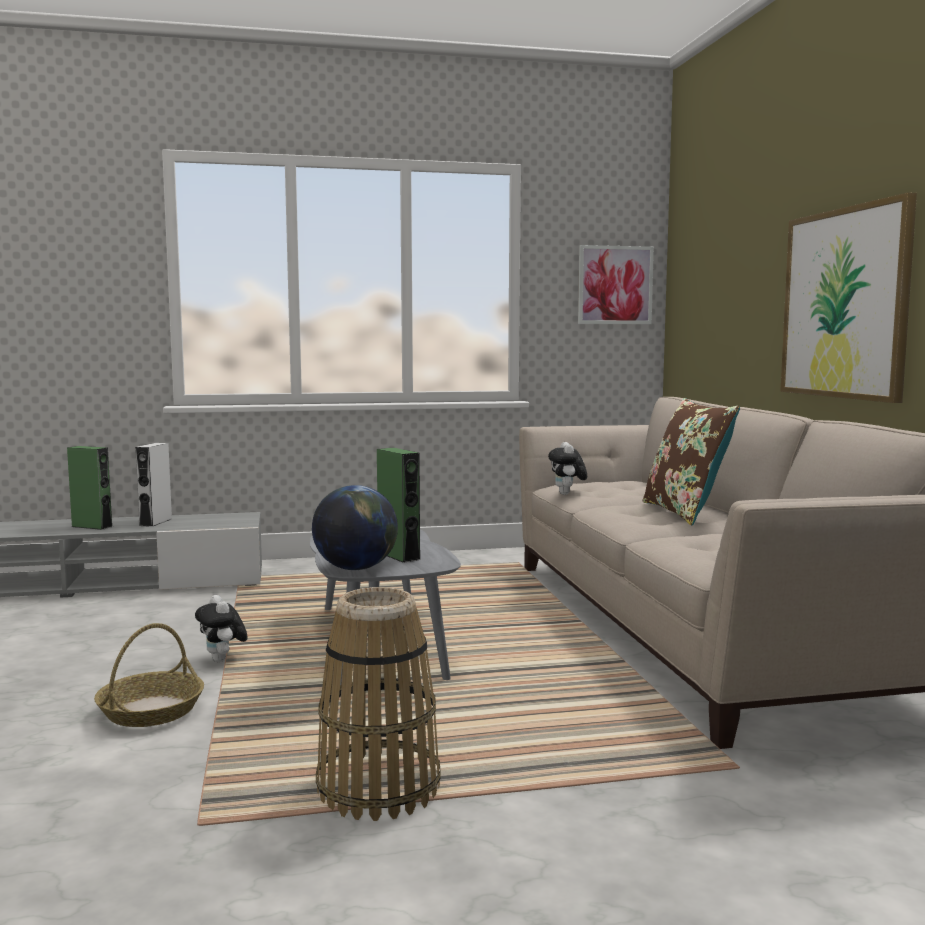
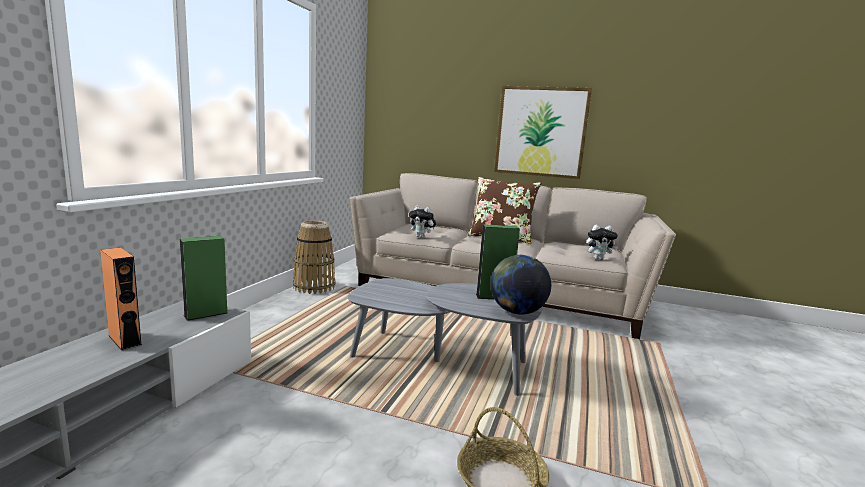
camera: 60 degrees left, 5 degrees up
(92, 526) = (59, 373): green speaker -> green speaker (206, 314)
(155, 522) = (125, 340): grey speaker -> orange speaker
(223, 660) = (414, 423): plush toy -> plush toy (598, 259)
(378, 787) = (664, 425): basket -> basket (314, 287)
(615, 285) = (350, 101): picture -> none

